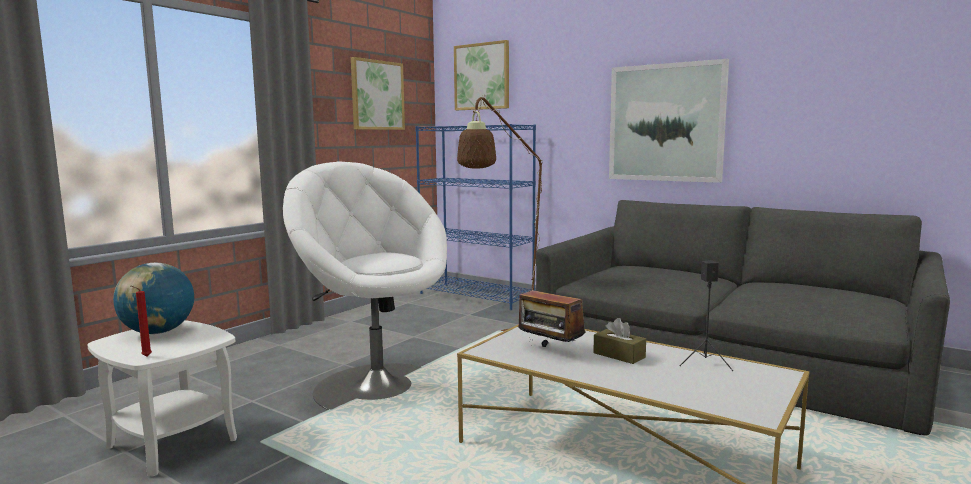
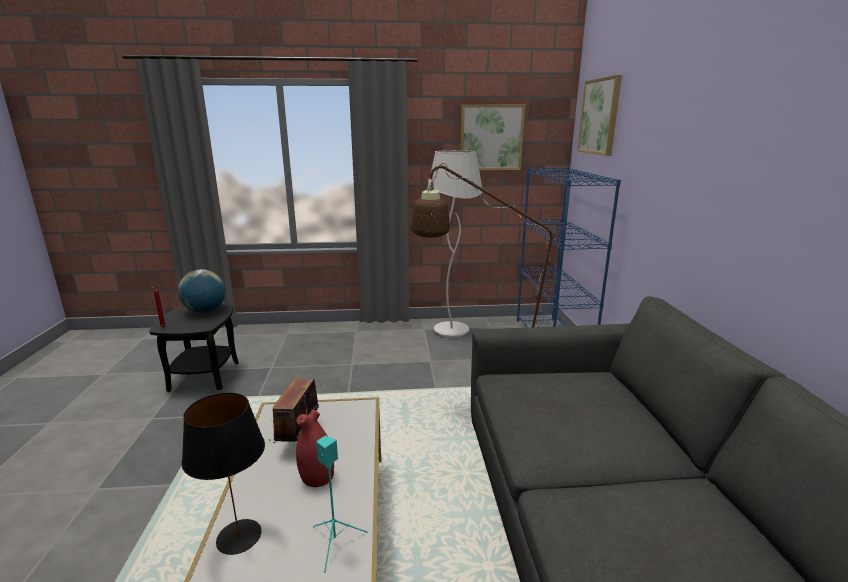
camera: 50 degrees right, 10 degrees up
(172, 443) = (204, 376): white side table -> black side table
(377, 386) = (331, 392): white armchair -> none
(381, 314) = (451, 331): none -> white floor lamp
(619, 355) = (317, 478): brown tissue box -> red vase
(664, 388) = (239, 537): none -> black table lamp
(666, 123) = (734, 205): picture -> none
(705, 363) = (336, 542): black speaker -> turquoise speaker

